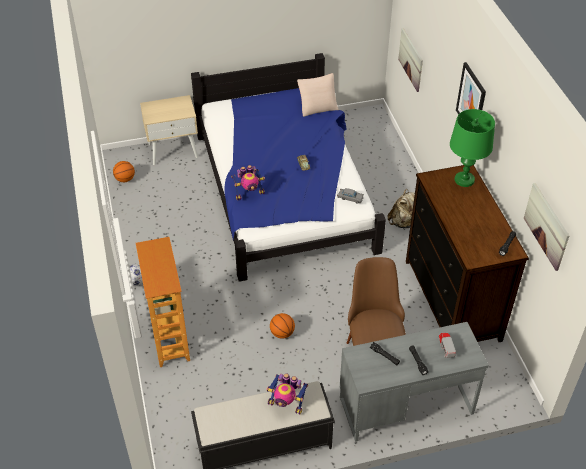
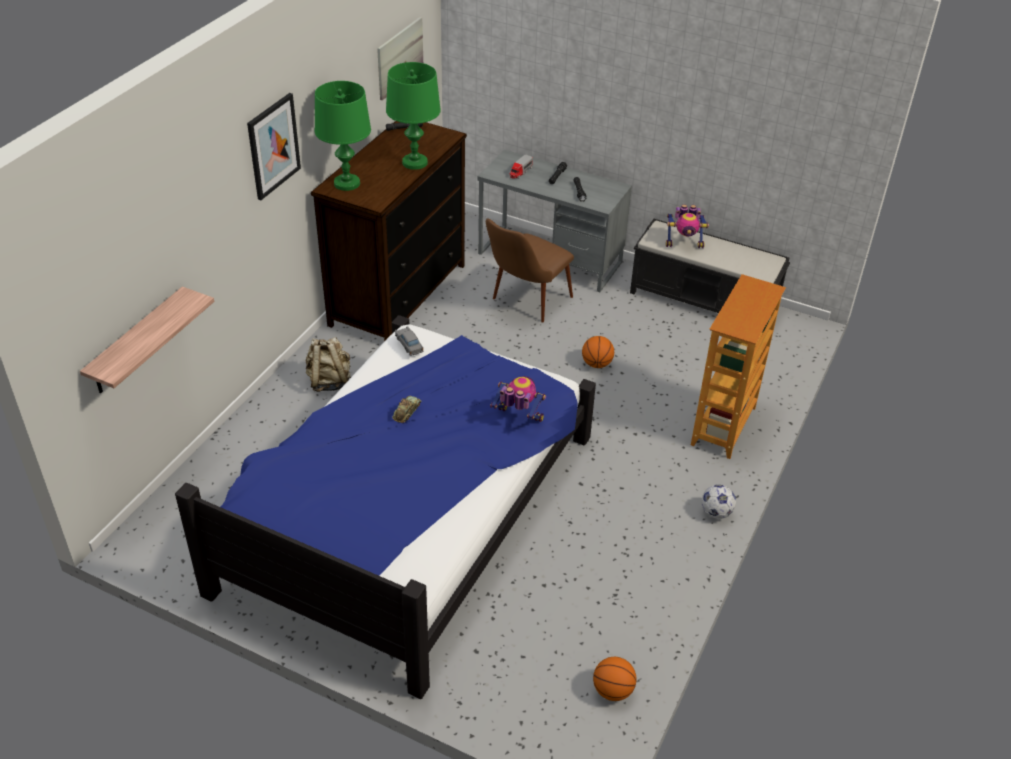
camera: 140 degrees left, 5 degrees down
(173, 150) = (487, 695): beige nightstand -> none
(286, 404) = (684, 243): toy robot -> toy robot turned 120 degrees clockwise
(317, 107) = (269, 484): beige pillow -> none
(411, 59) = (137, 342): picture -> shelf
(455, 221) = (415, 163): none -> green table lamp

